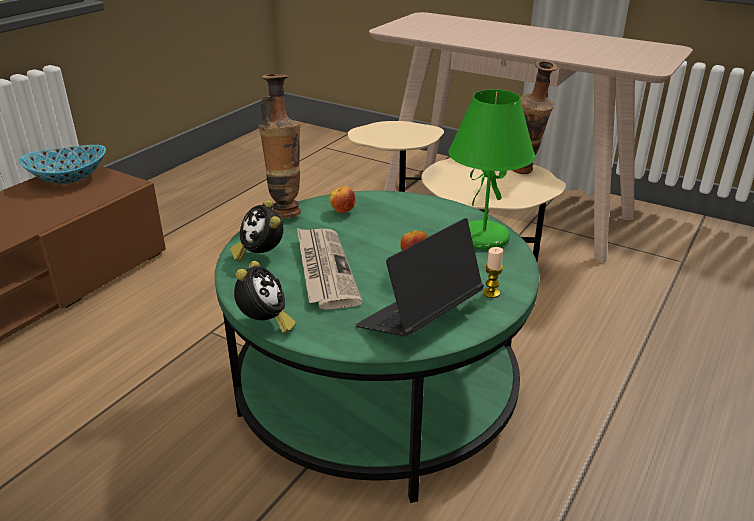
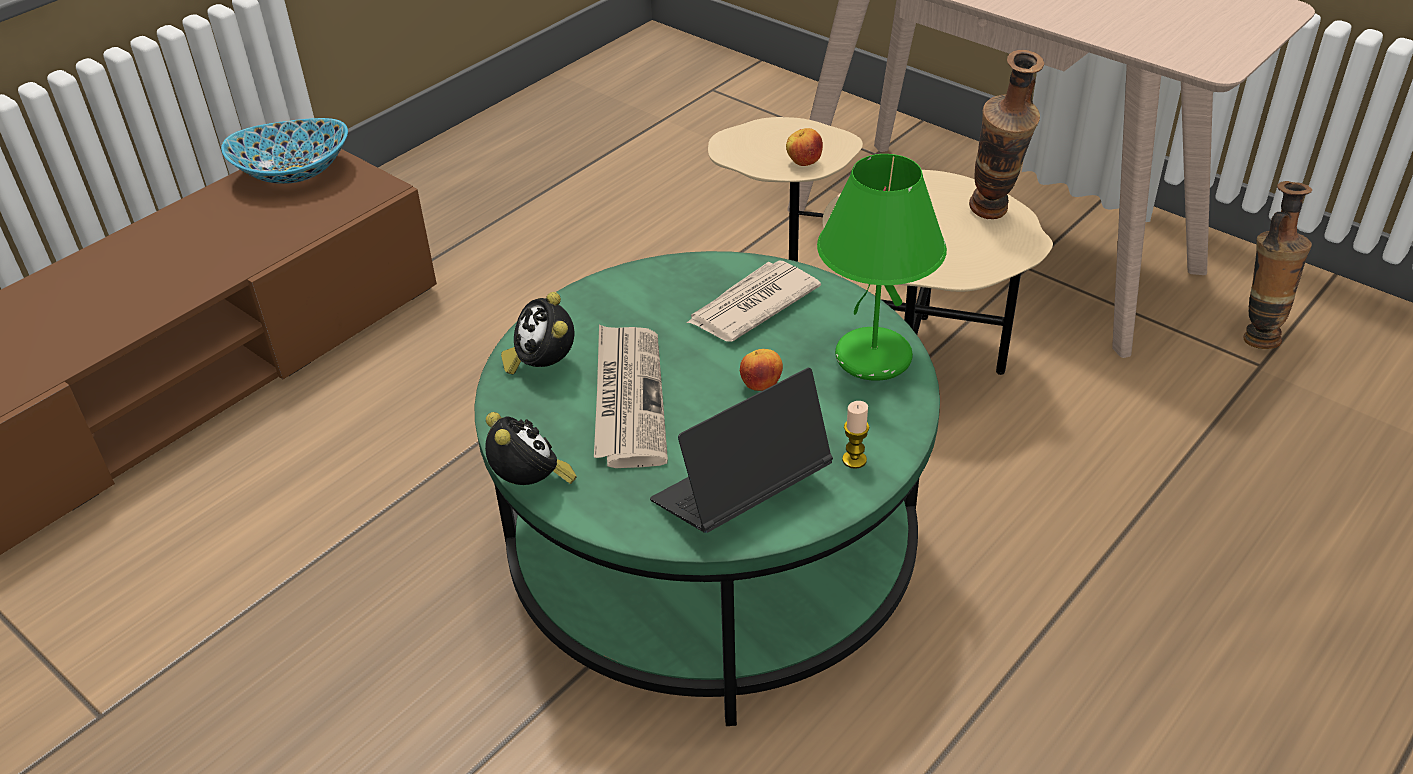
camera: 10 degrees right, 10 degrees up
(265, 324) = (531, 484): alarm clock -> alarm clock turned 45 degrees counterclockwise
(286, 211) = (593, 284): vase -> vase (1257, 334)
(342, 211) = (675, 291): apple -> apple (803, 163)
(394, 216) = (751, 305): none -> newspaper

